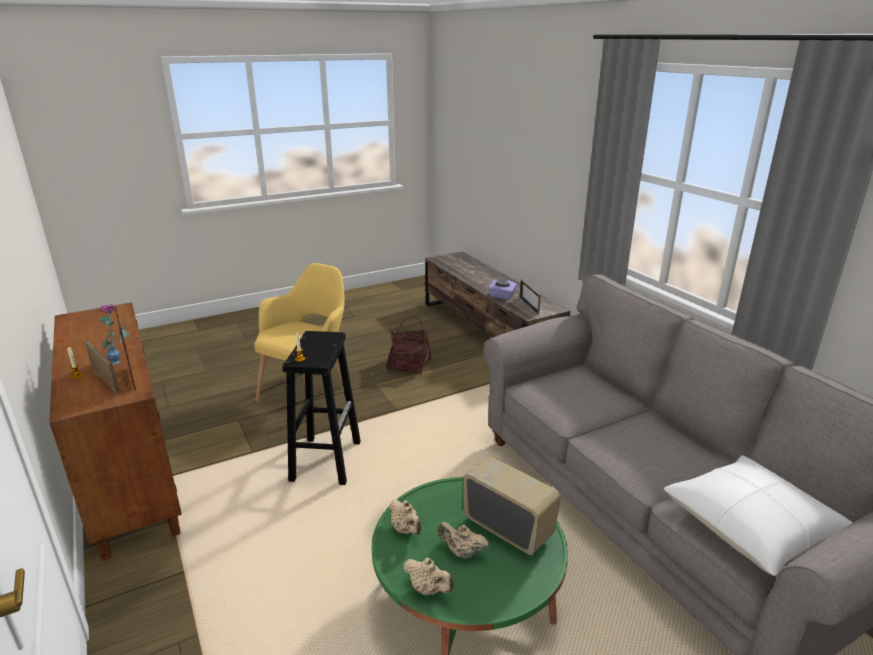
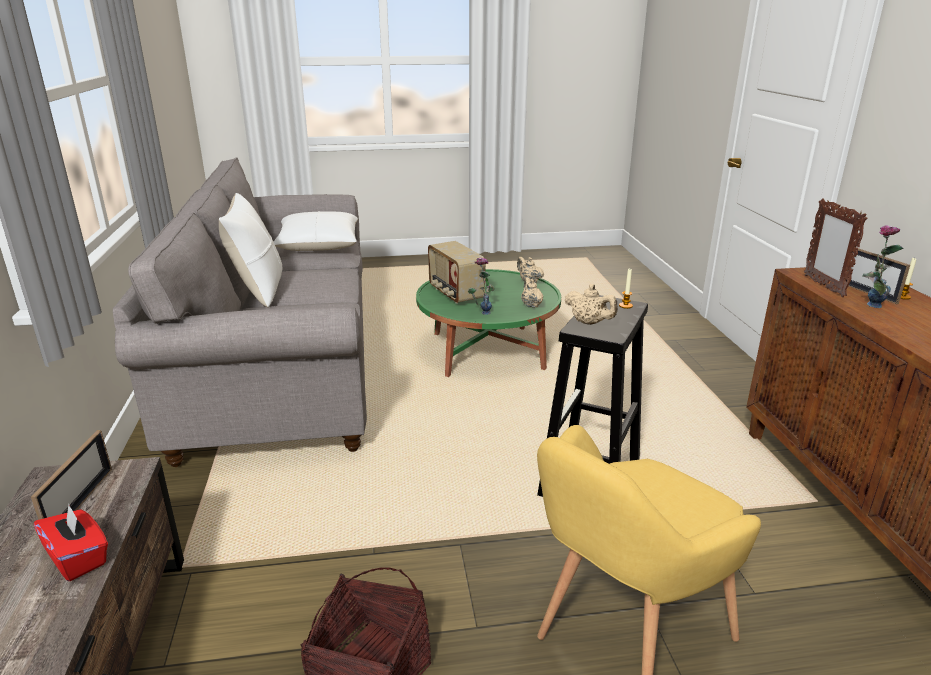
camera: 160 degrees left, 0 degrees up
(457, 497) = (479, 313): none -> vase
(462, 552) = (497, 291): beige teapot -> beige teapot (589, 323)
(501, 296) = (78, 558): purple tissue box -> red tissue box
(669, 426) = (259, 290): none -> white pillow

